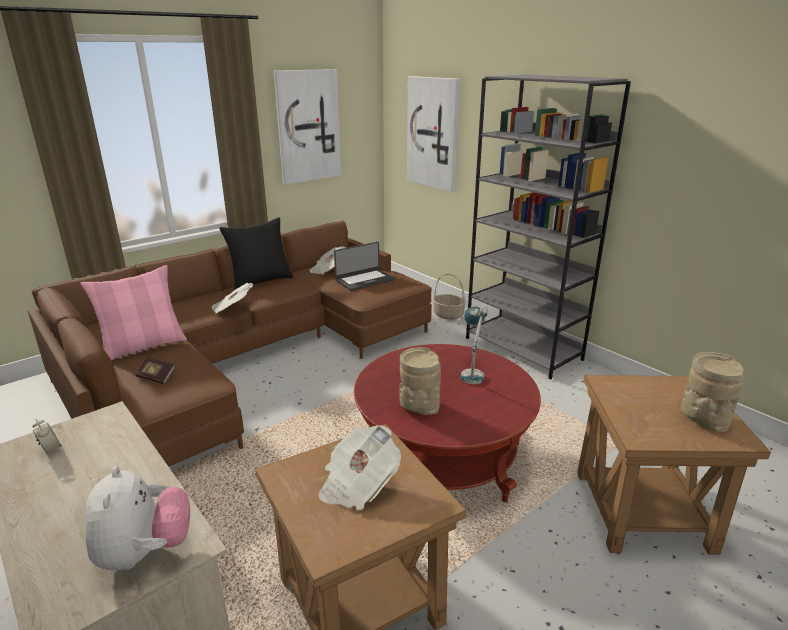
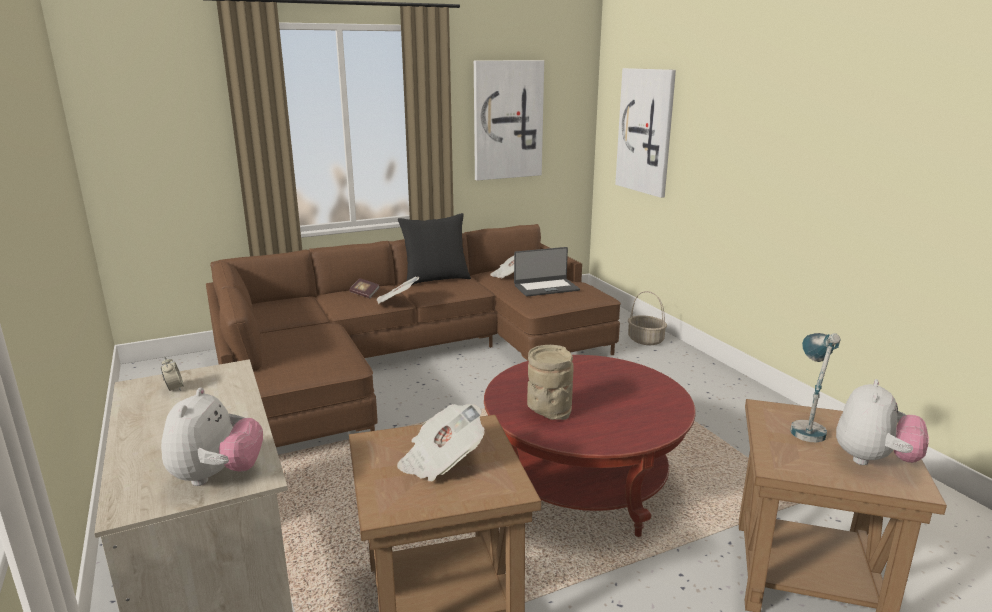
camera: 15 degrees right, 5 degrees down
(144, 346) = (299, 327): pink pillow -> none
(156, 377) = (300, 353): book -> book (365, 294)
(472, 372) = (624, 387): table lamp -> table lamp (807, 426)
(523, 349) = (724, 385): grey bookcase -> none
(703, 419) = (873, 460): beige vase -> plush toy

